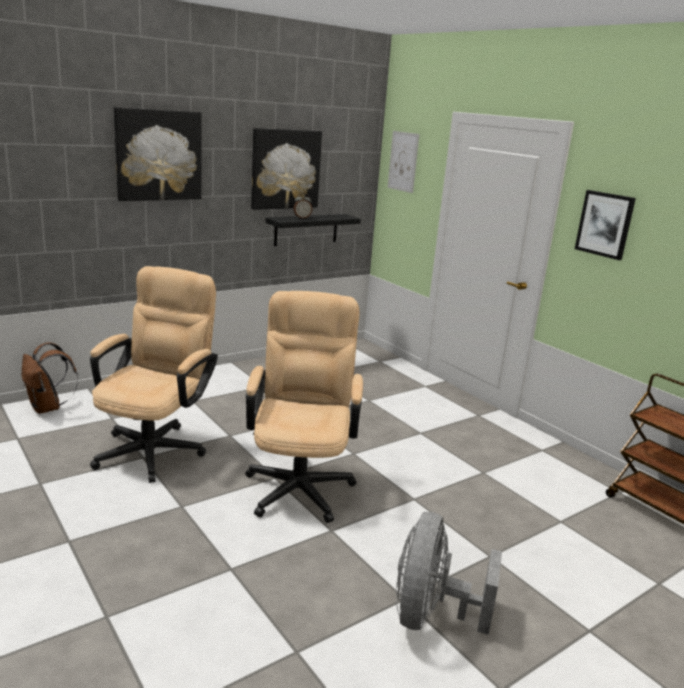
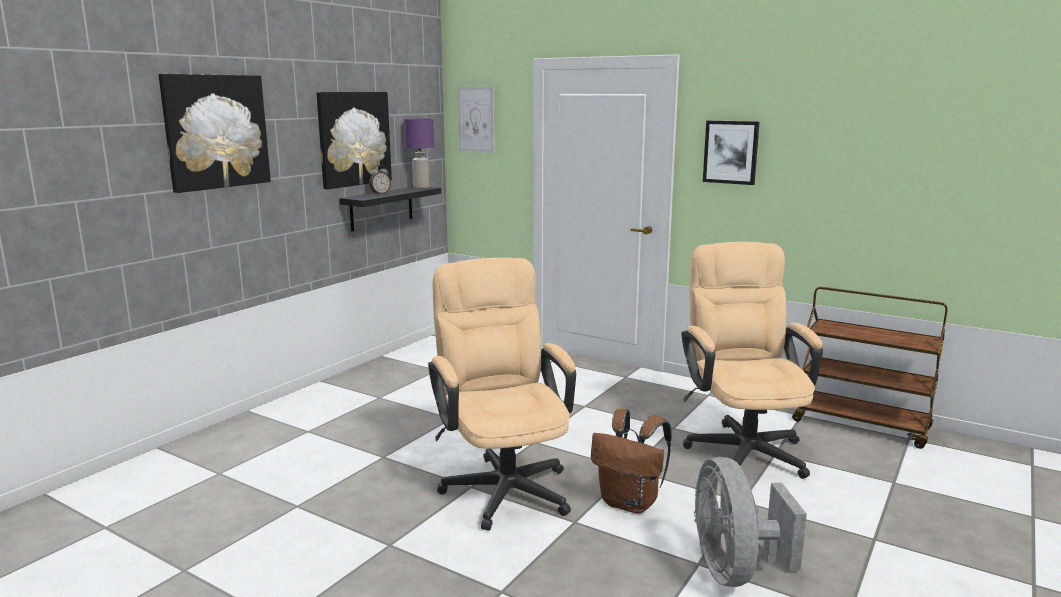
camera: 20 degrees left, 5 degrees down
(48, 408) = (119, 482): brown backpack -> brown backpack (631, 503)
(156, 447) = (304, 491): beige office chair -> beige office chair (742, 447)
(344, 216) = (421, 187): none -> purple table lamp

